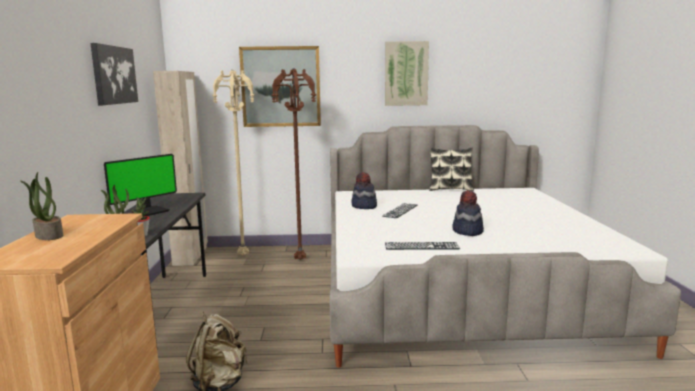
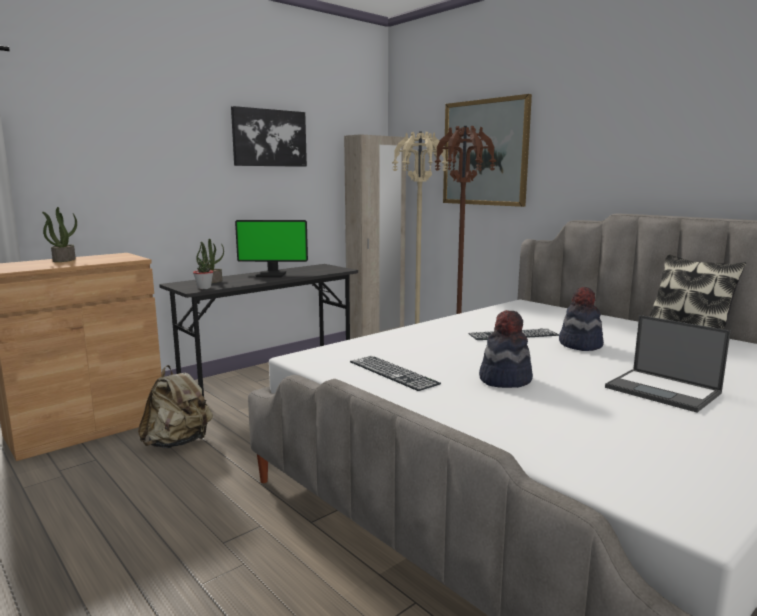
camera: 50 degrees right, 0 degrees up
(364, 206) = (488, 320): hat -> hat (580, 345)
(406, 73) = (652, 127): picture -> none
(518, 216) = (664, 390): none -> laptop

